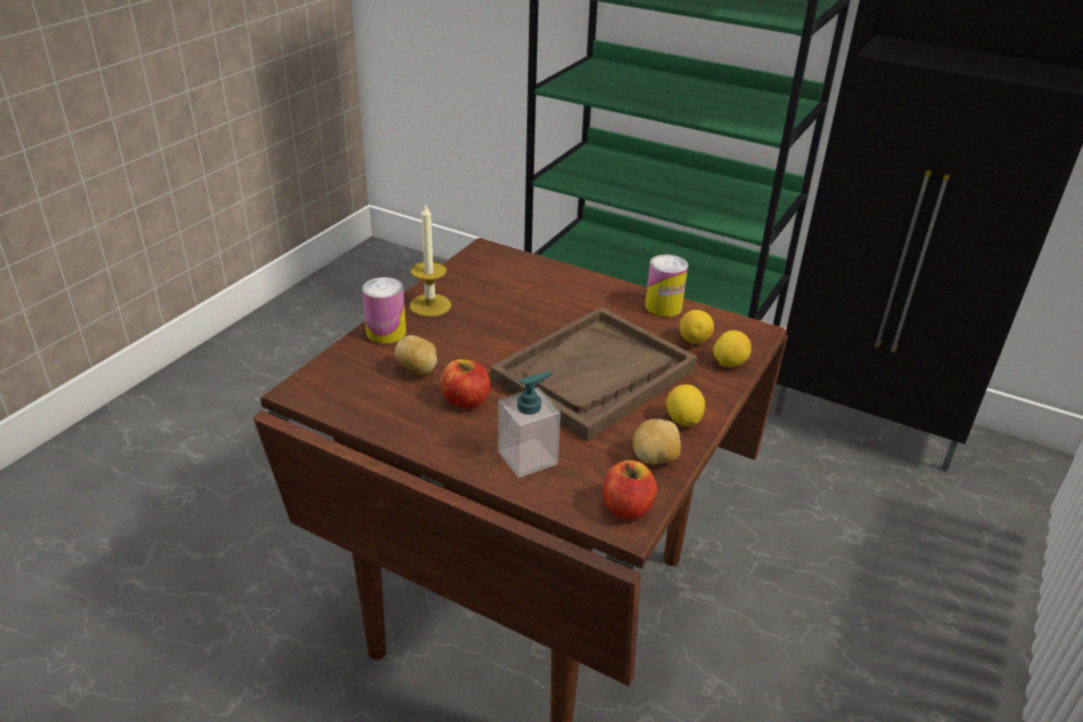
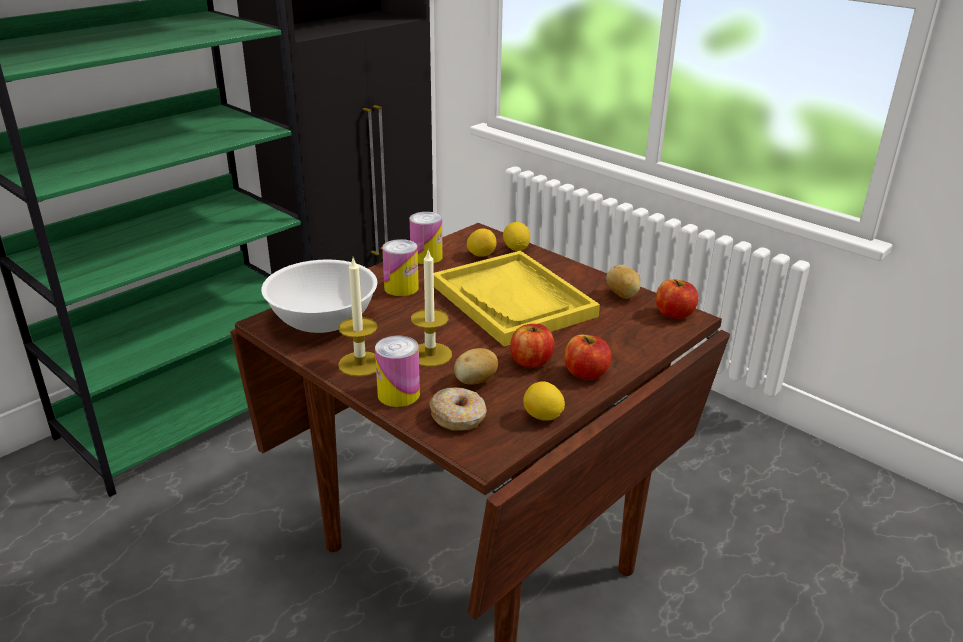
camera: 75 degrees left, 5 degrees down
(356, 369) = (458, 417): none -> donut
(454, 440) = (586, 373): none -> apple
(459, 338) = (430, 355): none -> candle
(498, 274) = (322, 320): none -> white bowl
(528, 458) = (614, 343): soap dispenser -> none
(583, 303) = (401, 288): none -> can
(594, 375) = (513, 300): brown tray -> yellow tray
(683, 420) = (580, 277): lemon -> lemon (543, 417)

